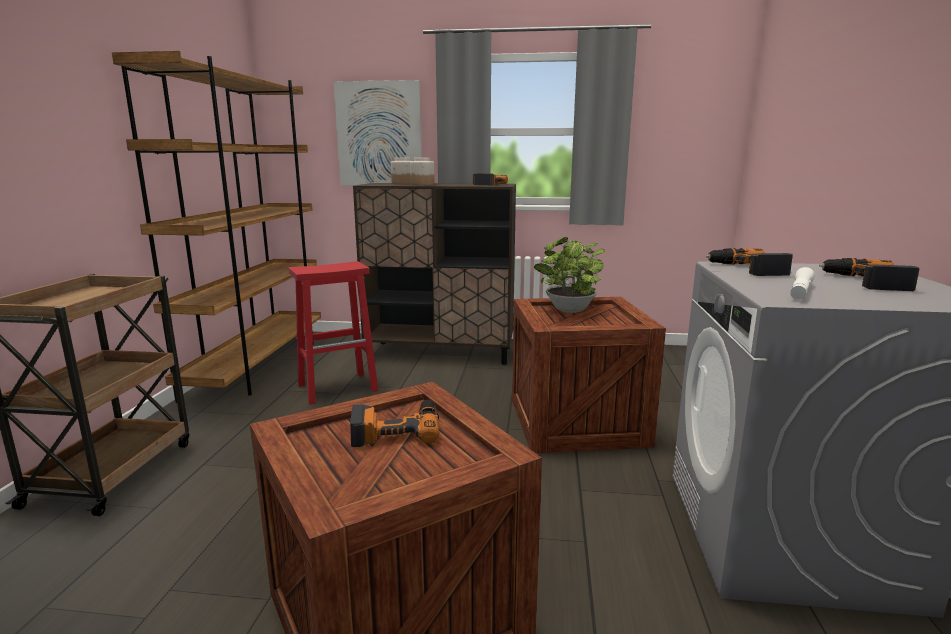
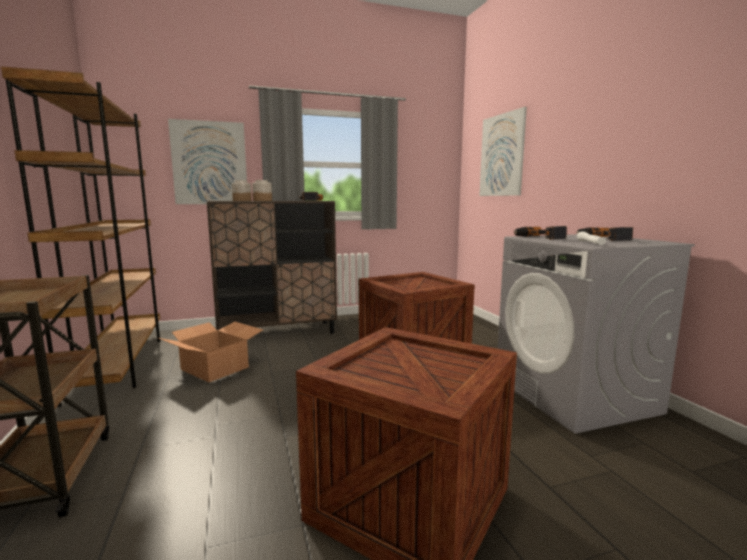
camera: 25 degrees left, 5 degrees down
(338, 387) = (215, 368): red stool -> cardboard box
(396, 430) = (403, 357): power drill -> none
(568, 311) = (401, 282): potted plant -> none
(795, 112) = (501, 155): none -> picture

